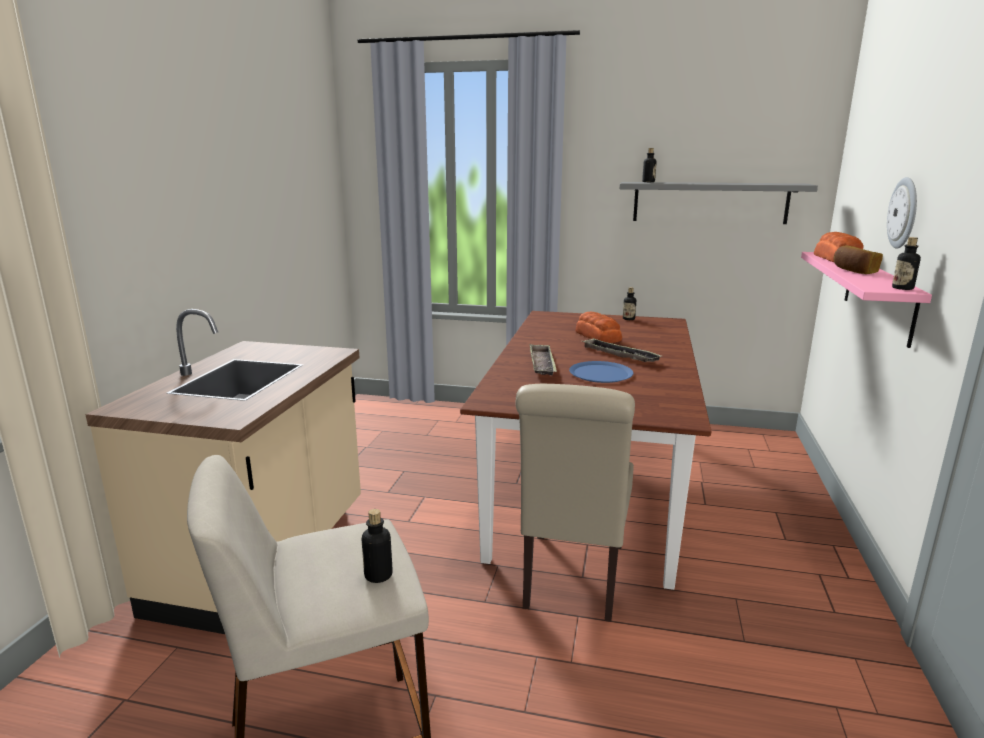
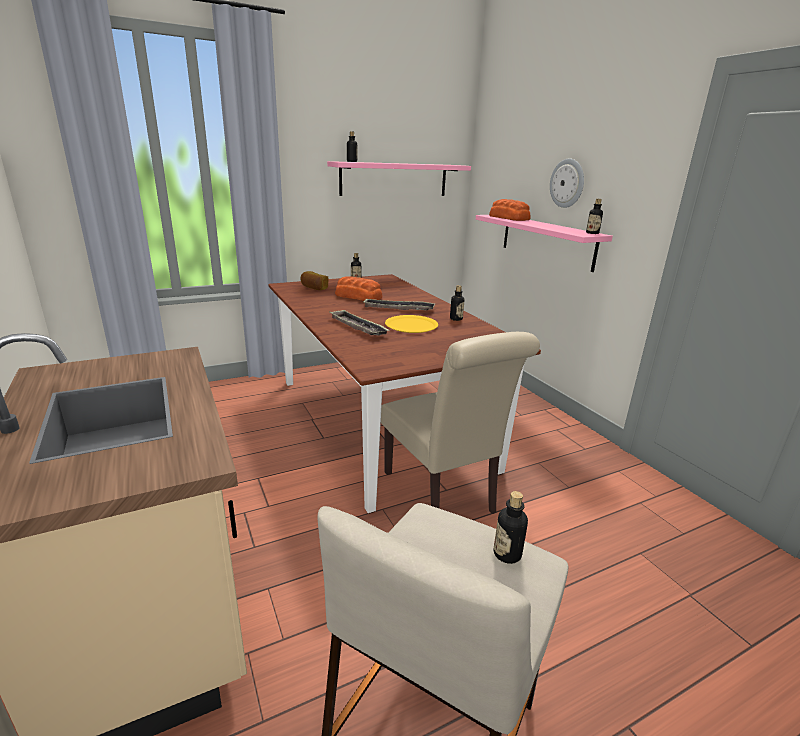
camera: 40 degrees left, 5 degrees up
(601, 373) = (411, 325): blue plate -> yellow plate
(667, 377) = (456, 319): none -> bottle
(710, 202) = (394, 179): grey shelf -> pink shelf
(854, 271) = (540, 225): bread -> bread (314, 288)

